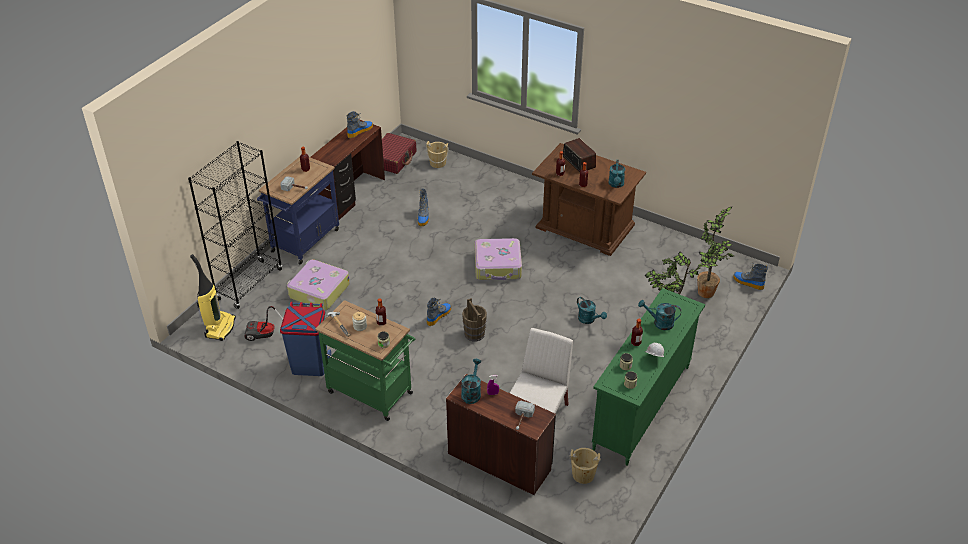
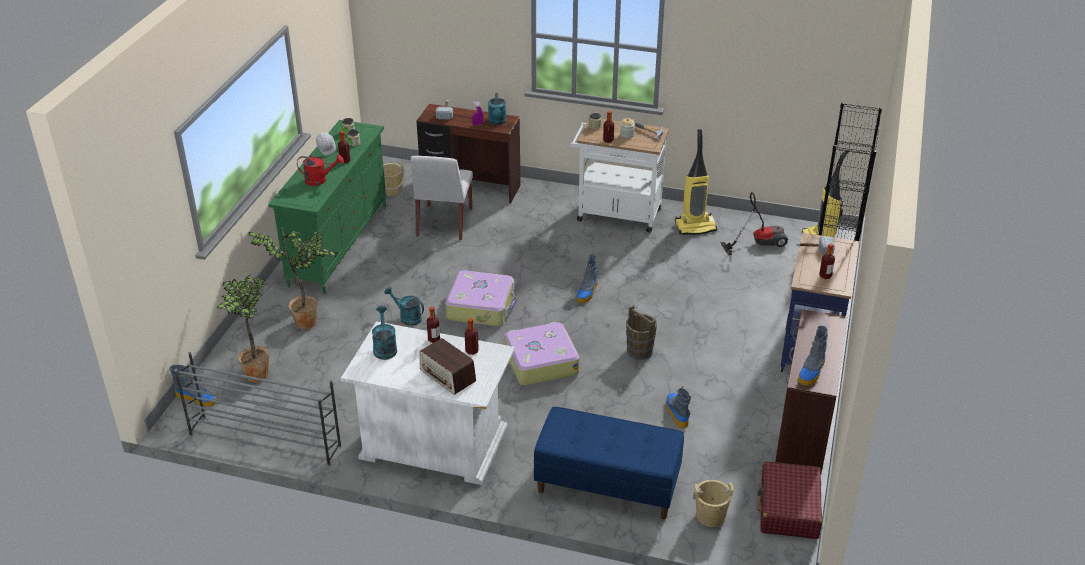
camera: 165 degrees right, 5 degrees down
(309, 365) = (695, 227): blue trash can -> vacuum cleaner
(318, 291) = (744, 294): suitcase -> suitcase (481, 306)
(372, 394) = (616, 214): green cart -> white cart
(474, 334) = (537, 281): brown bucket -> brown bucket (639, 351)
(487, 186) = (606, 486): none -> blue bench
(585, 227) = (434, 441): brown cabinet -> white cabinet
(659, 323) = (320, 180): turquoise watering can -> red watering can
(696, 246) = (264, 440): none -> grey shoe rack

